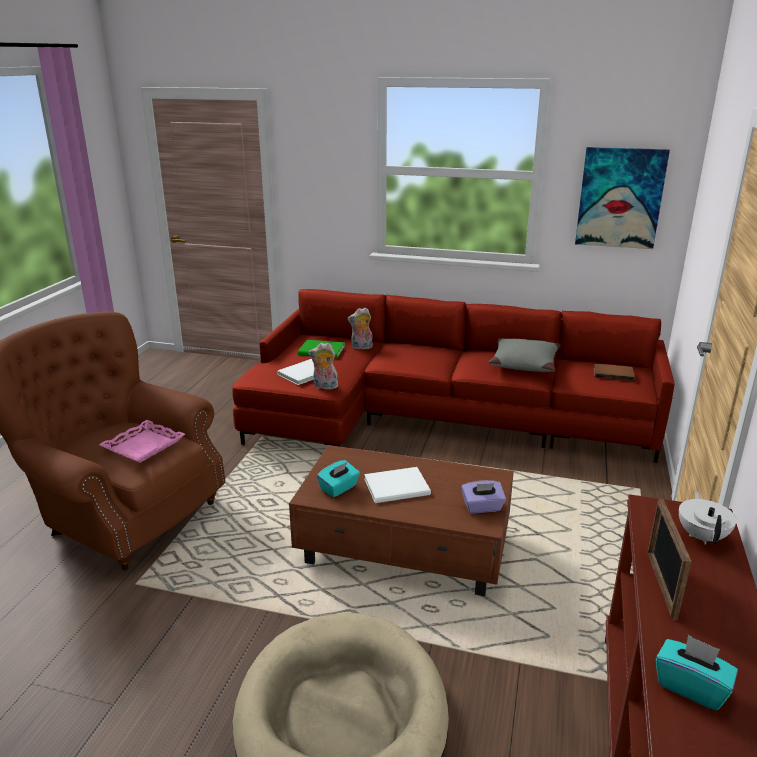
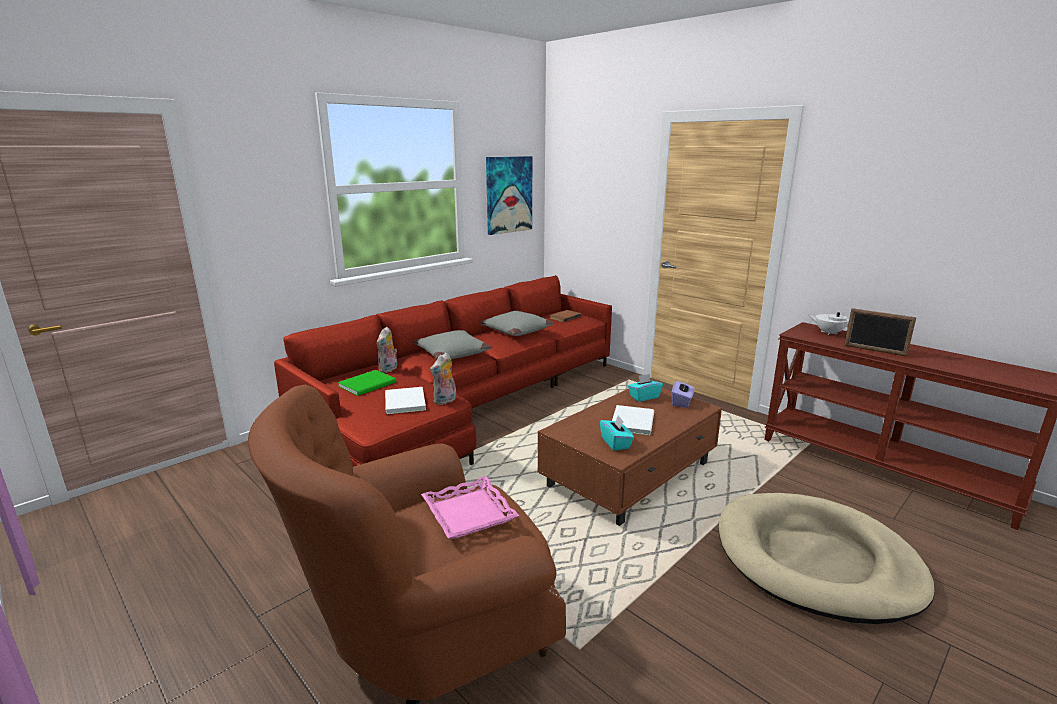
camera: 60 degrees left, 5 degrees down
(423, 356) = (451, 353): none -> grey pillow
(691, 686) = (962, 367): turquoise tissue box -> turquoise tissue box (644, 397)

